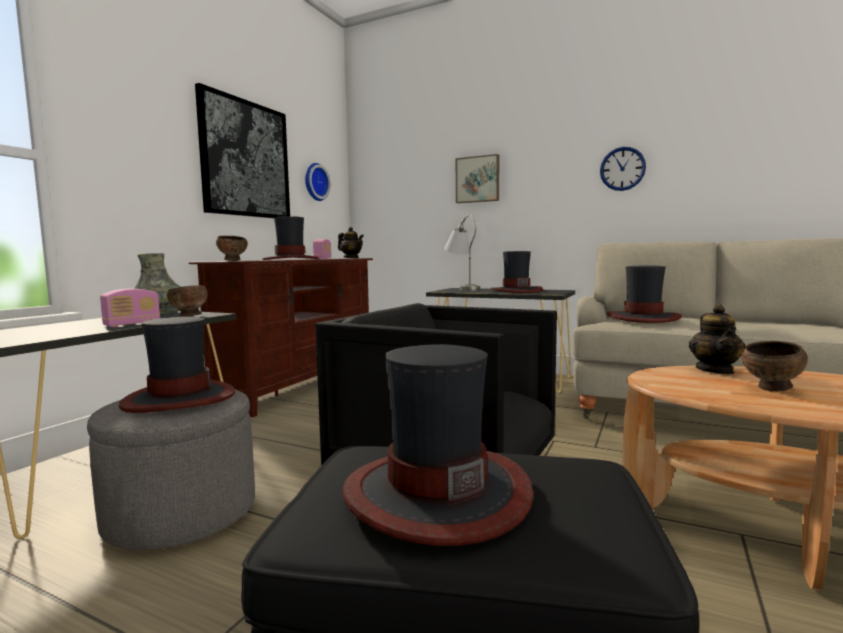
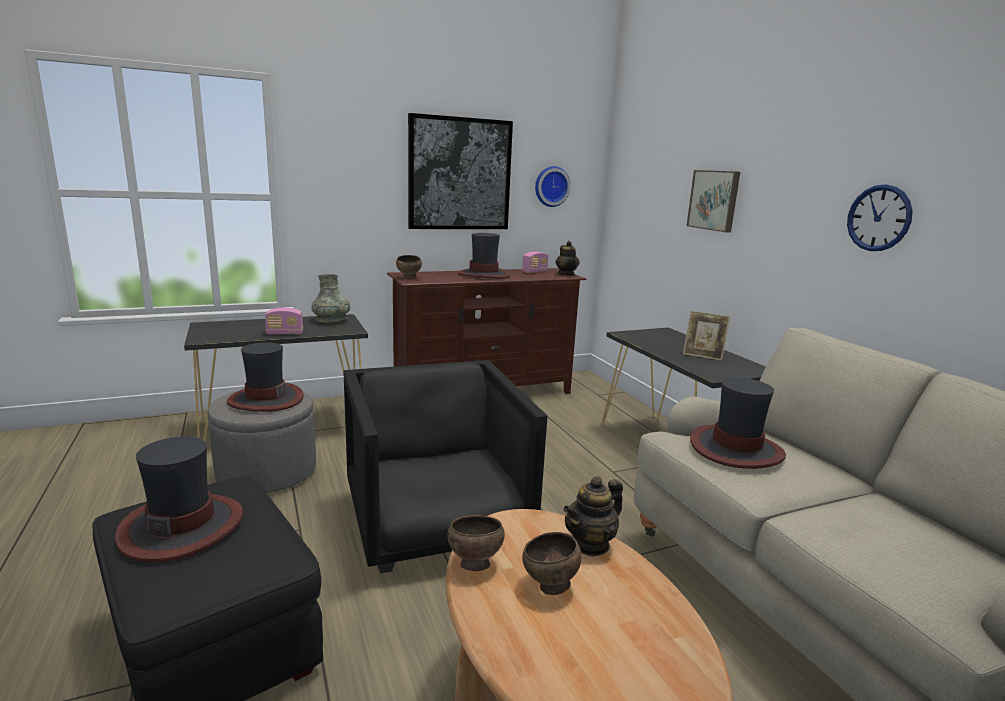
camera: 40 degrees right, 10 degrees up
(188, 317) = (332, 331): brown bowl -> brown bowl (473, 564)
(462, 289) = (667, 333): grey table lamp -> none
(516, 291) = (703, 355): hat -> picture frame

